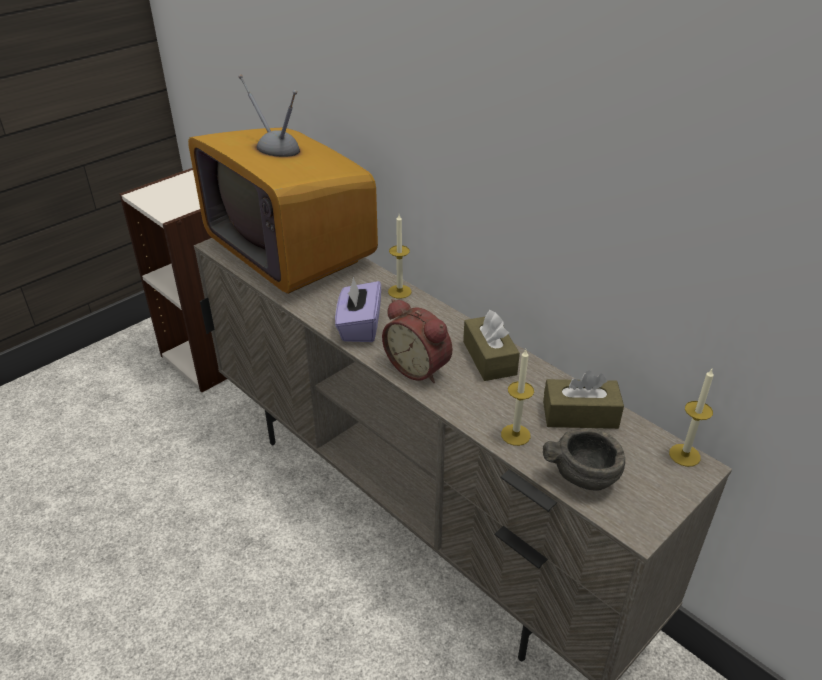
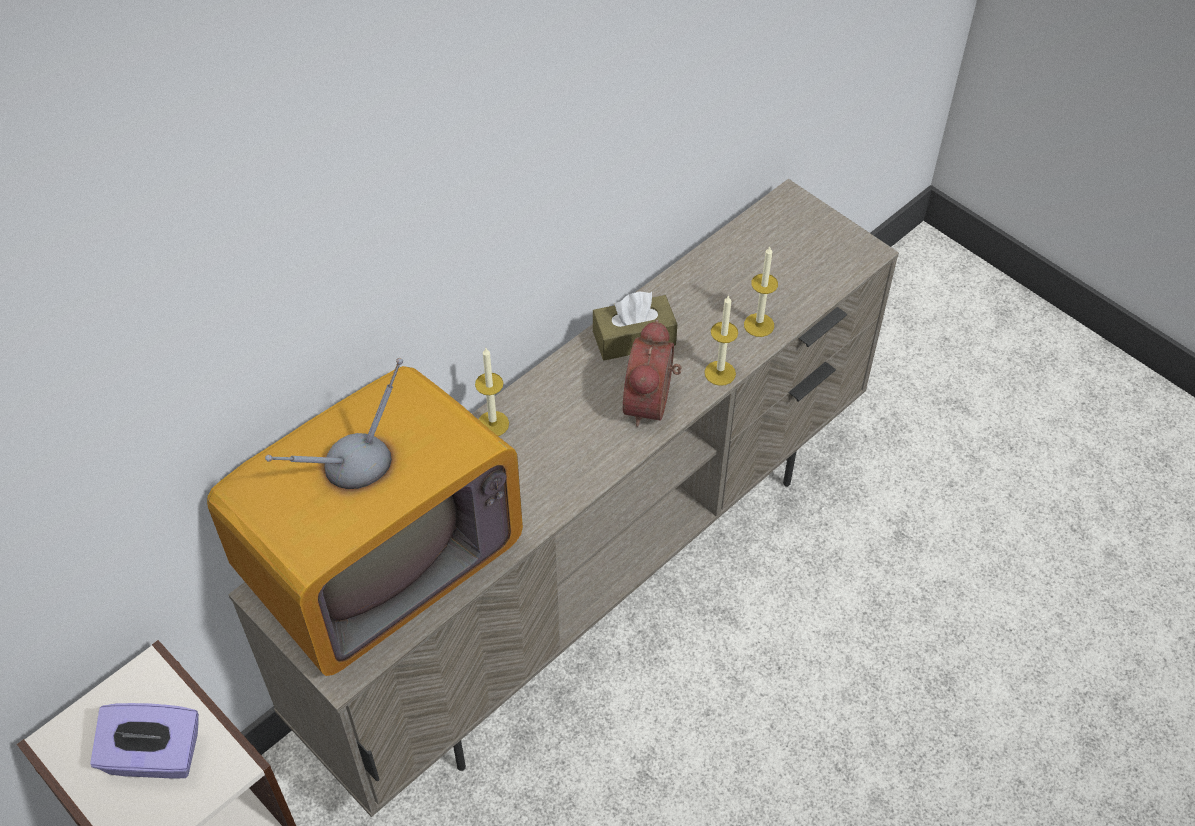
camera: 90 degrees left, 15 degrees up
(359, 327) = (572, 465): purple tissue box -> purple tissue box (154, 756)
(419, 367) = (652, 403): alarm clock -> alarm clock turned 150 degrees clockwise
(580, 415) = (725, 271): brown tissue box -> none
(584, 475) = (808, 279): grey bowl -> none
(684, 455) = (775, 205): candle -> candle (720, 373)

